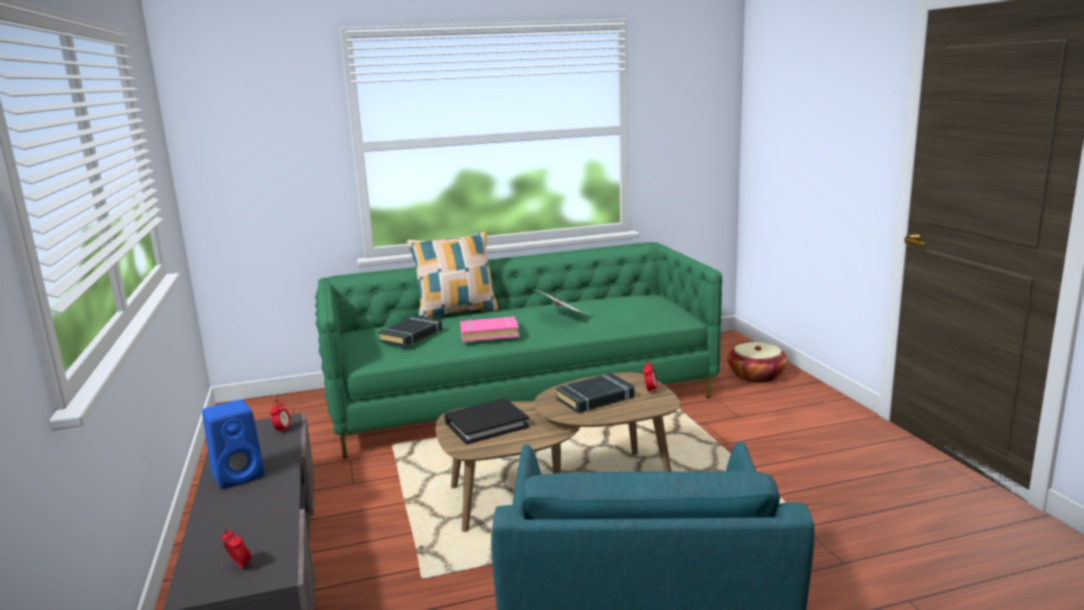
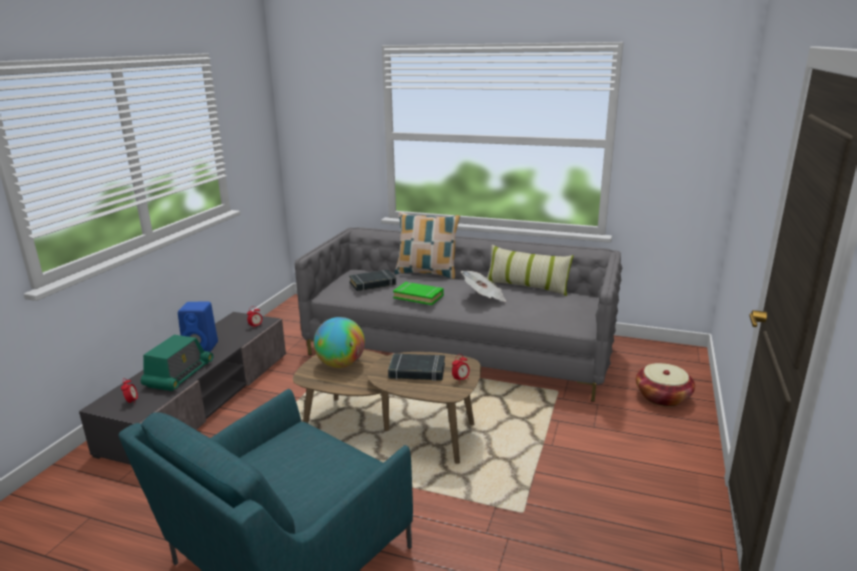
camera: 35 degrees right, 5 degrees up
(261, 513) = (179, 375): none -> radio
(486, 424) = (341, 364): black book -> globe
(489, 333) = (418, 296): pink book -> green book
(521, 397) = (458, 350): green sofa -> grey sofa
(585, 299) = (527, 286): none -> pillow

